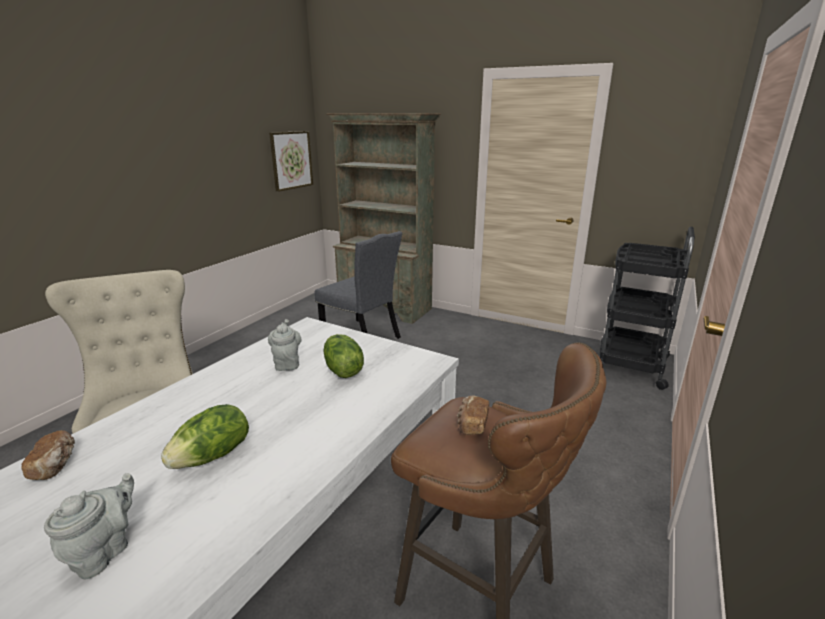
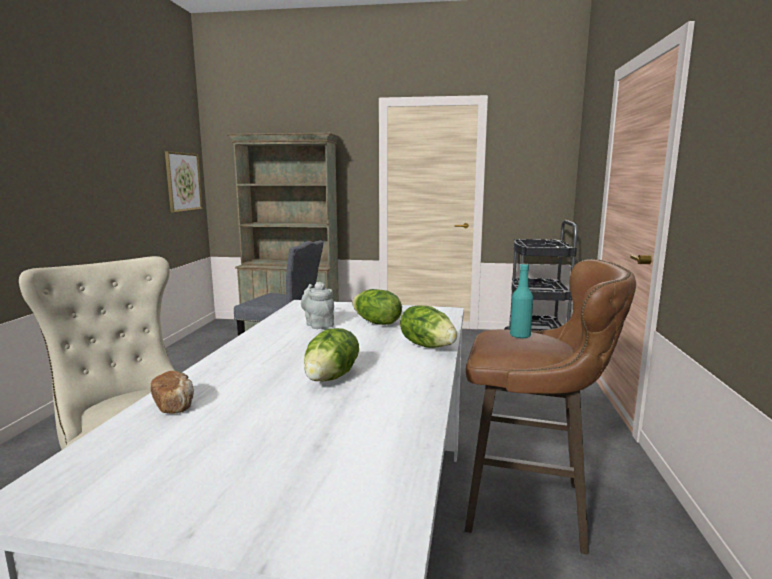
camera: 20 degrees left, 10 degrees down
(104, 551) = (314, 436): grey teapot -> none
(353, 422) = (427, 345): none -> lettuce
(471, 424) = (520, 336): bread -> turquoise bottle

